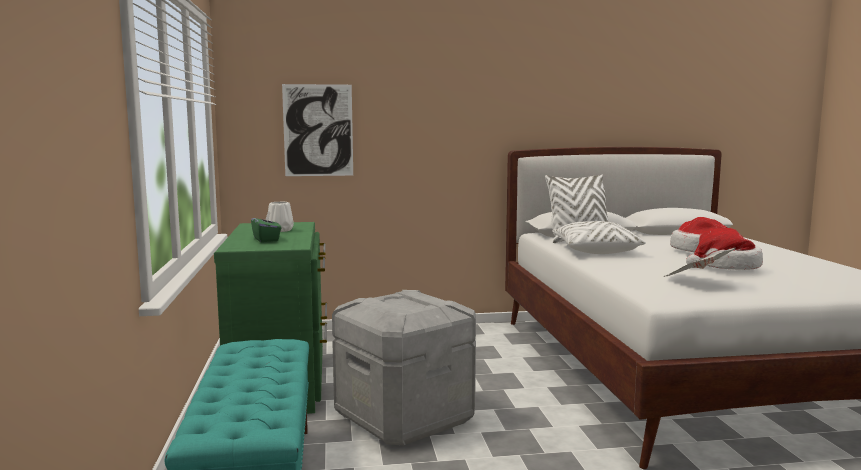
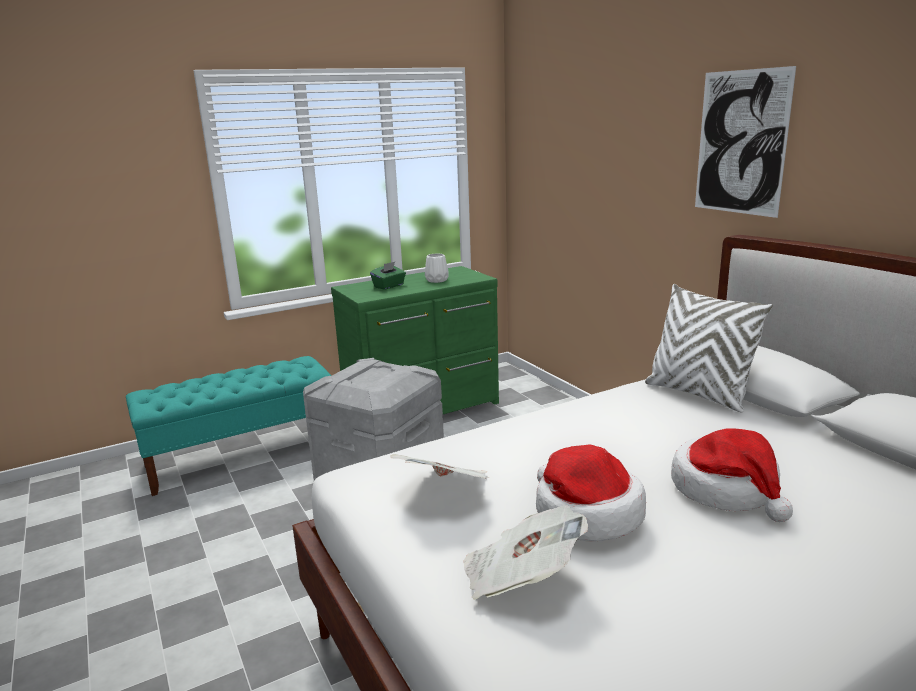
camera: 70 degrees right, 10 degrees up
(318, 130) = (562, 181): picture -> picture (740, 143)
(595, 251) = (620, 412): white pillow -> none
(788, 282) = (520, 578): none -> newspaper

